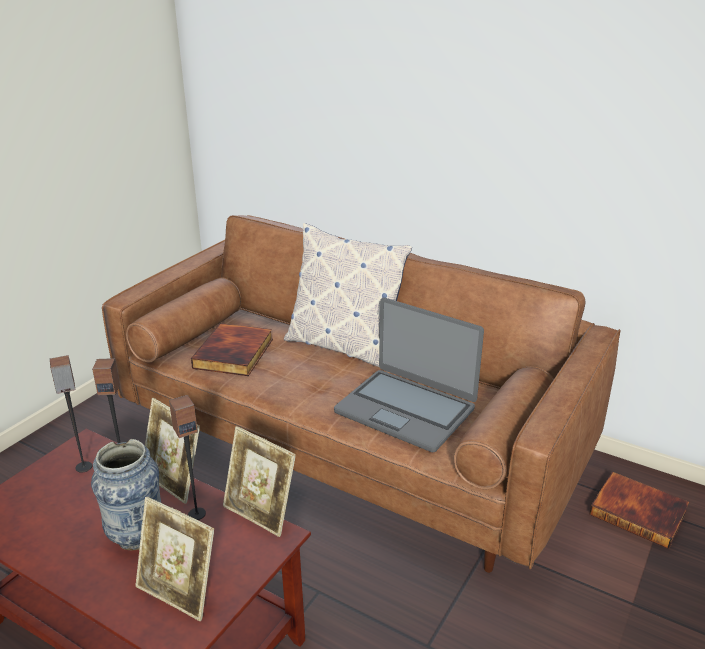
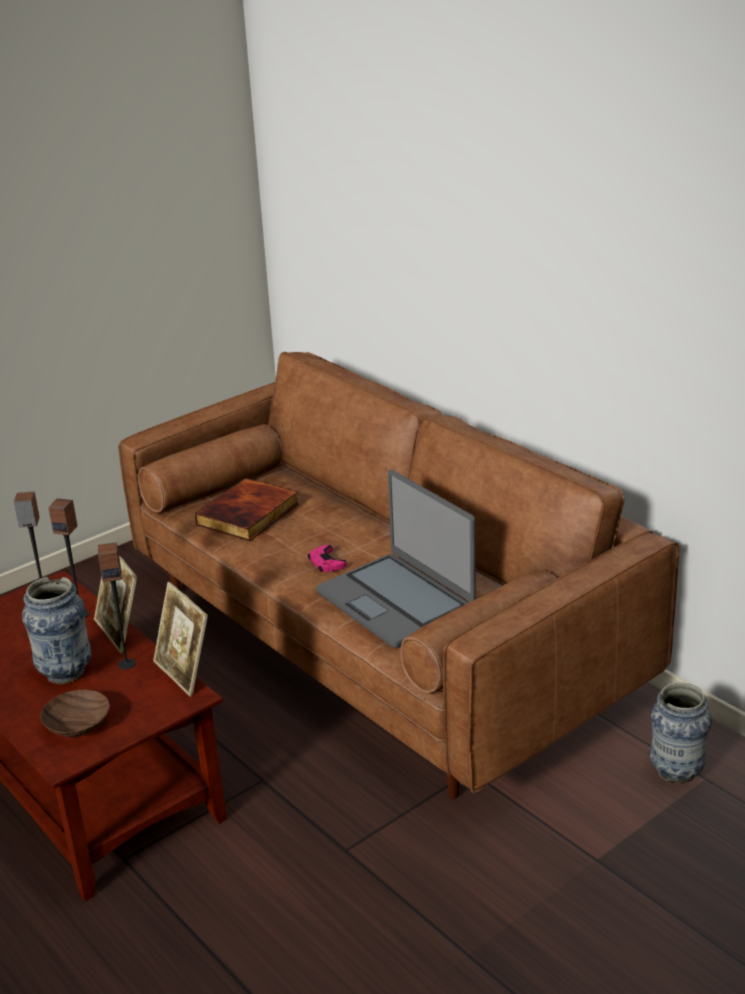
camera: 20 degrees right, 0 degrees up
(179, 592) = (79, 724): picture frame -> brown bowl
(326, 385) = (326, 562): none -> pink game controller
(344, 346) = (375, 523): pillow -> none
(639, 512) = (675, 772): book -> vase

